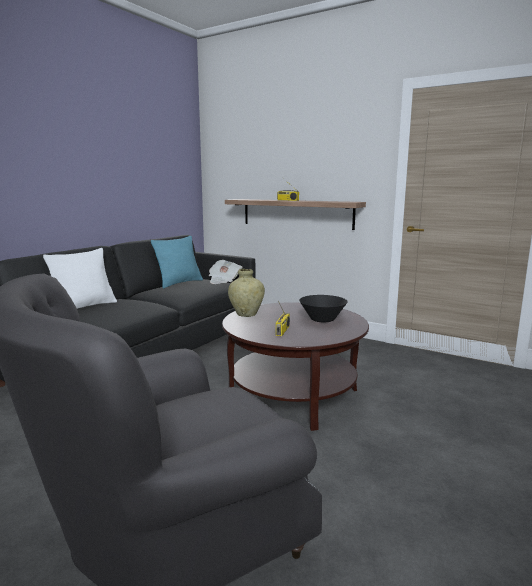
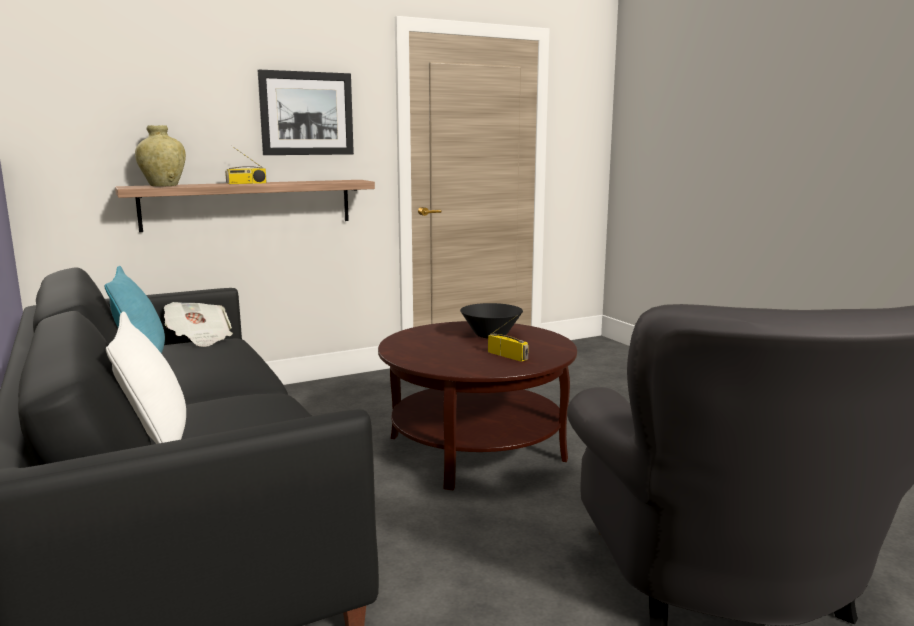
camera: 60 degrees left, 0 degrees up
(246, 314) = (414, 357): beige vase -> beige vase (163, 185)
(333, 157) = (307, 113): none -> picture

